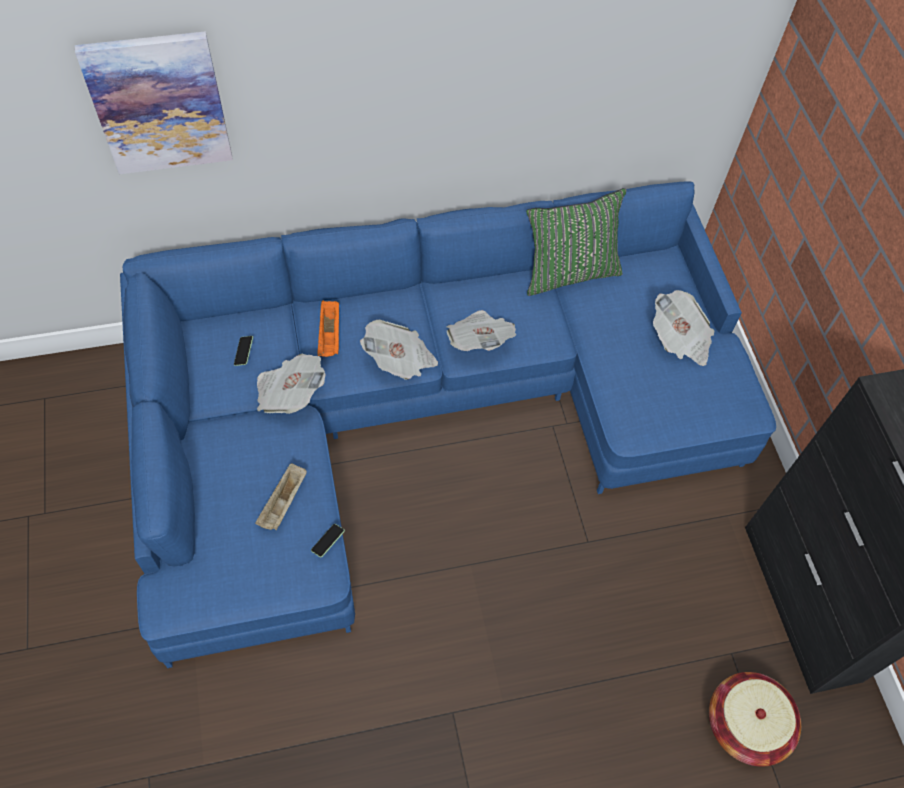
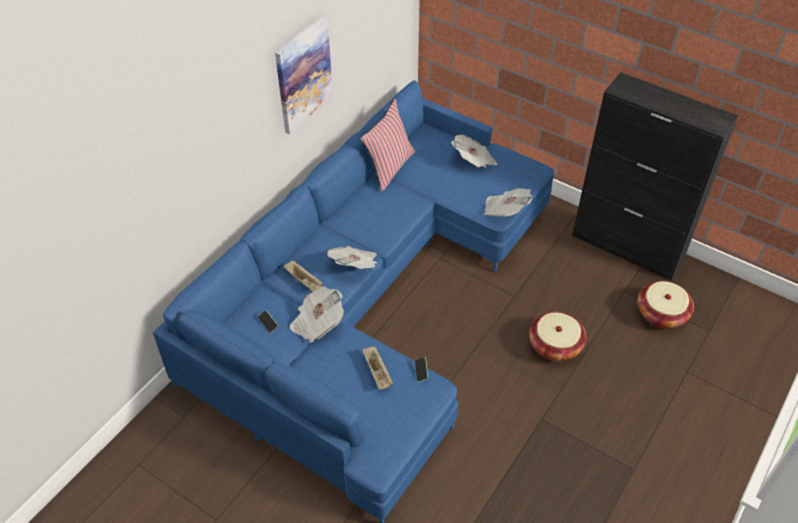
camera: 40 degrees left, 10 degrees down
(159, 103) = (160, 182): picture -> picture (303, 75)
(330, 336) = (304, 281): orange tray -> beige tray
(479, 341) = (383, 228): newspaper -> newspaper (505, 211)
(566, 643) = (555, 345): none -> basket
(569, 272) = (388, 168): green pillow -> pink pillow

